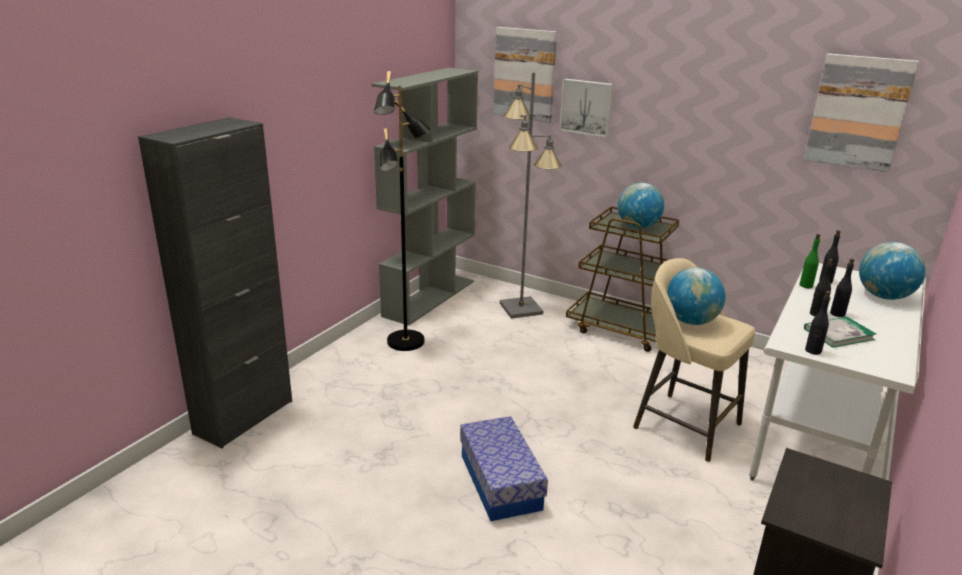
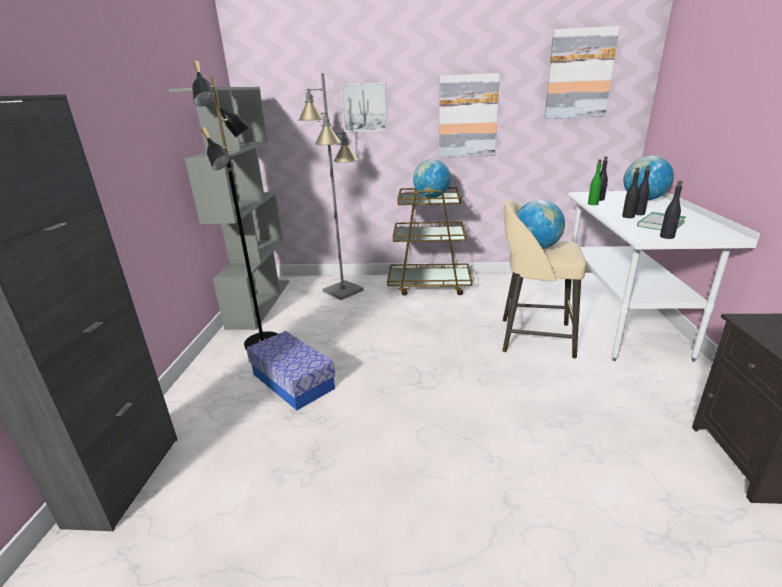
camera: 25 degrees left, 0 degrees up
(500, 482) = (445, 439): storage box -> storage box (293, 381)
(525, 74) = (302, 87): picture -> picture (467, 116)

